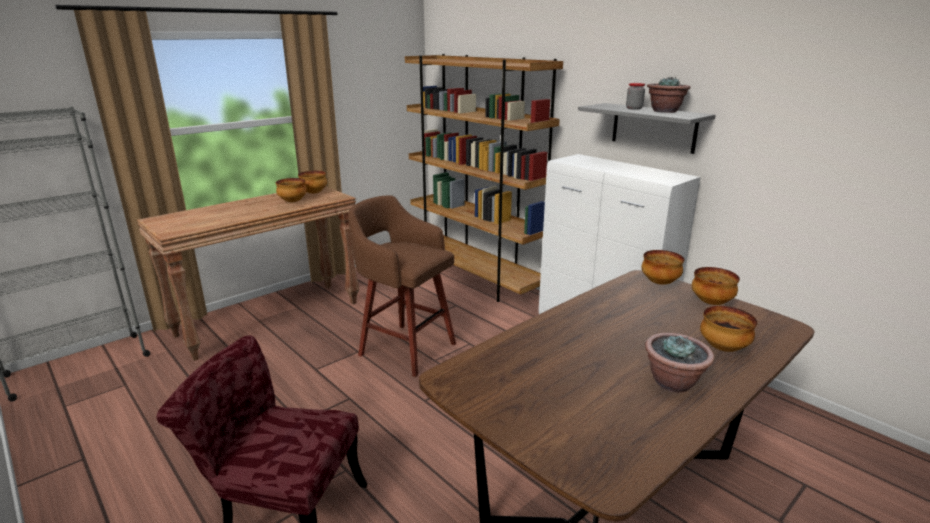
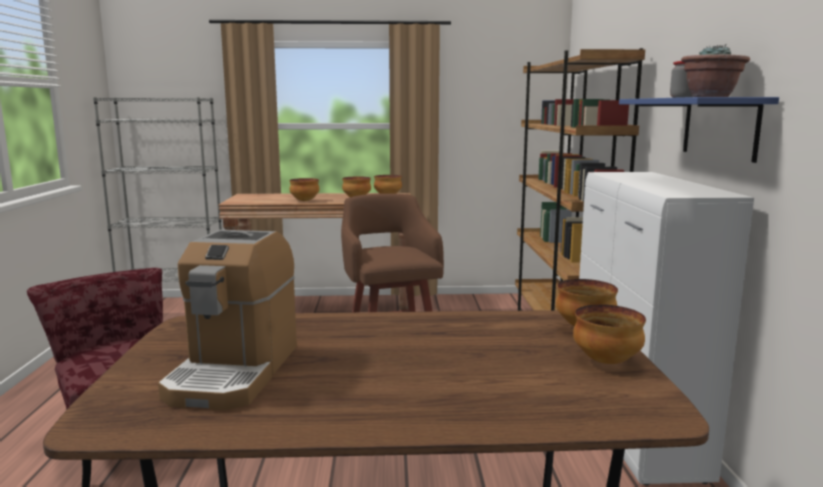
camera: 40 degrees right, 10 degrees down
(576, 399) = (234, 371): none -> coffee machine
(653, 127) = (719, 127): grey shelf -> blue shelf
(673, 382) = (353, 398): potted plant -> none
(722, 348) = (496, 398): bowl -> bowl (304, 201)

